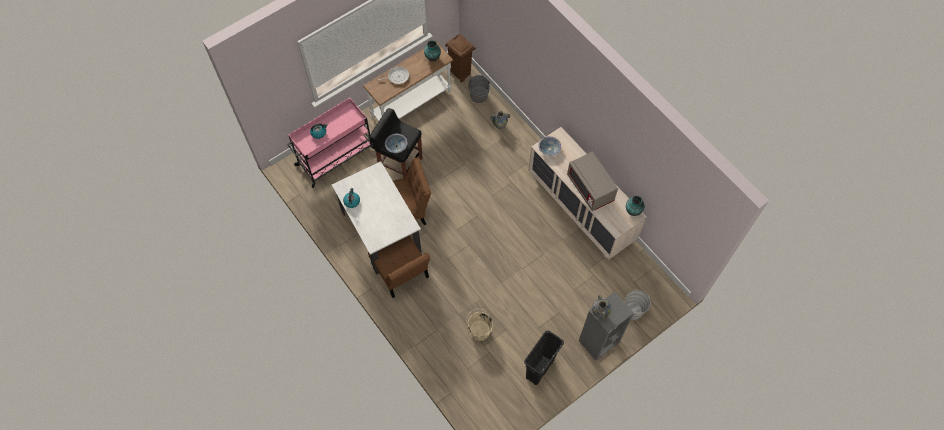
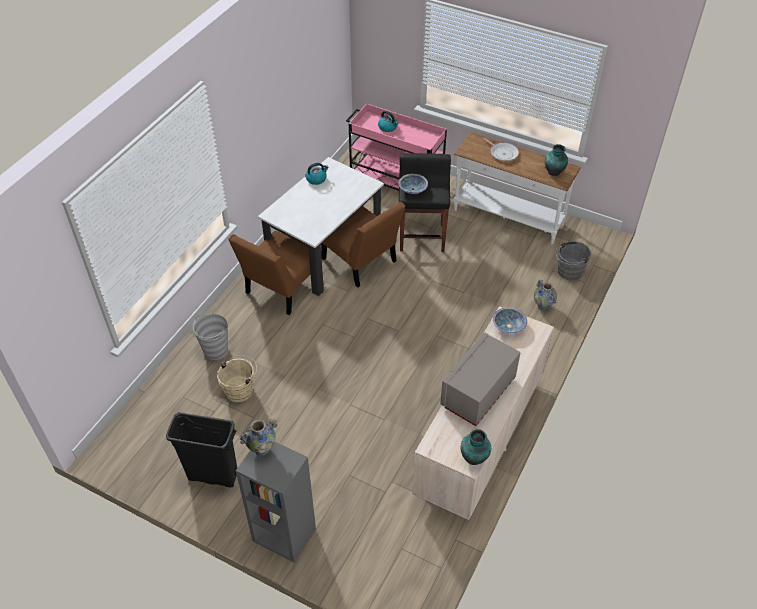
camera: 65 degrees right, 15 degrees down
(460, 73) = (586, 243): brown trash can -> none
(632, 312) = (352, 564): grey bucket -> grey bucket (215, 350)

